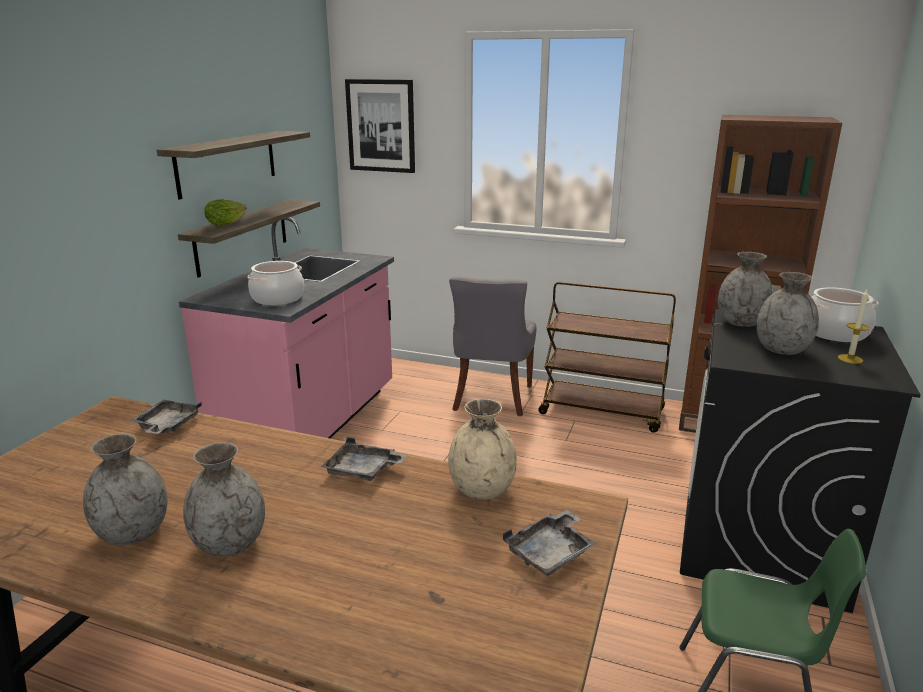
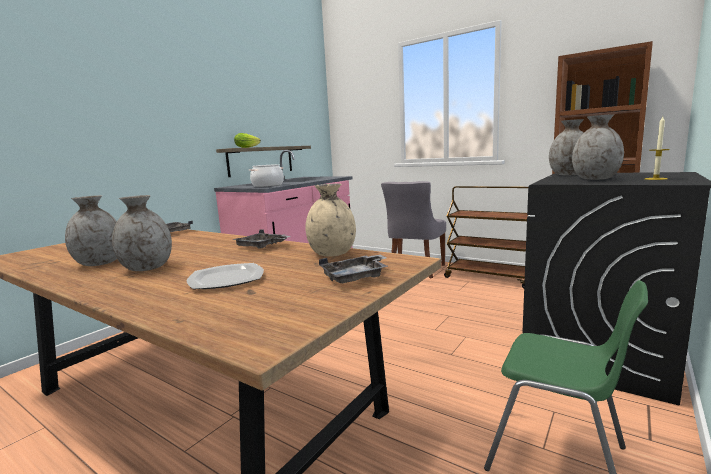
camera: 15 degrees right, 10 degrees down
(227, 162) = (252, 116): shelf -> none
(379, 567) = (227, 279): none -> plate
(381, 126) = (353, 107): picture -> none
(835, 333) = (648, 174): cooking pot -> none

